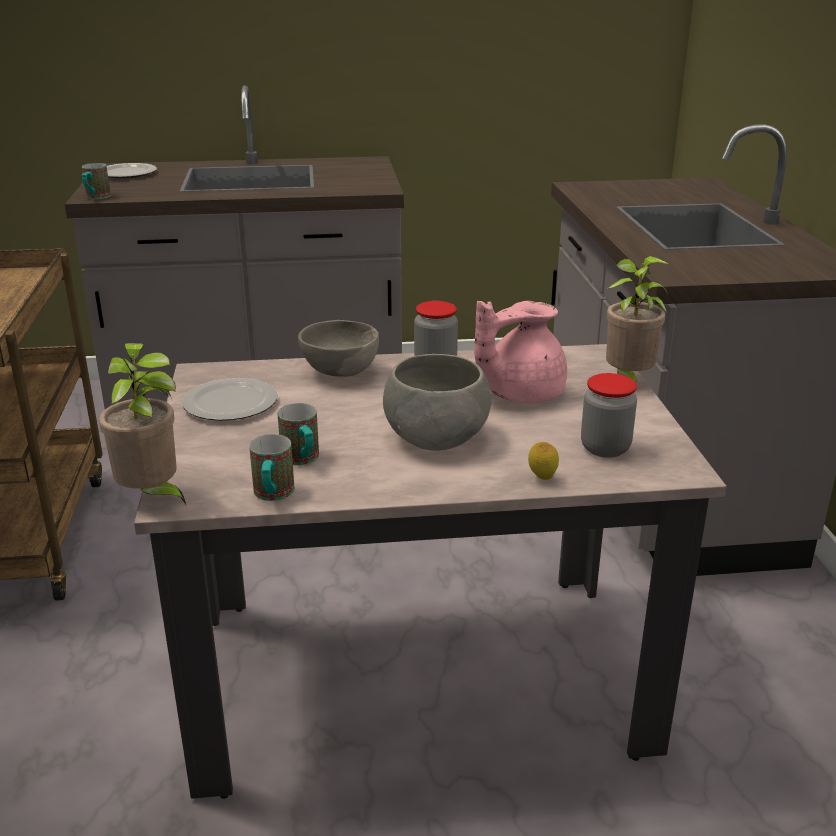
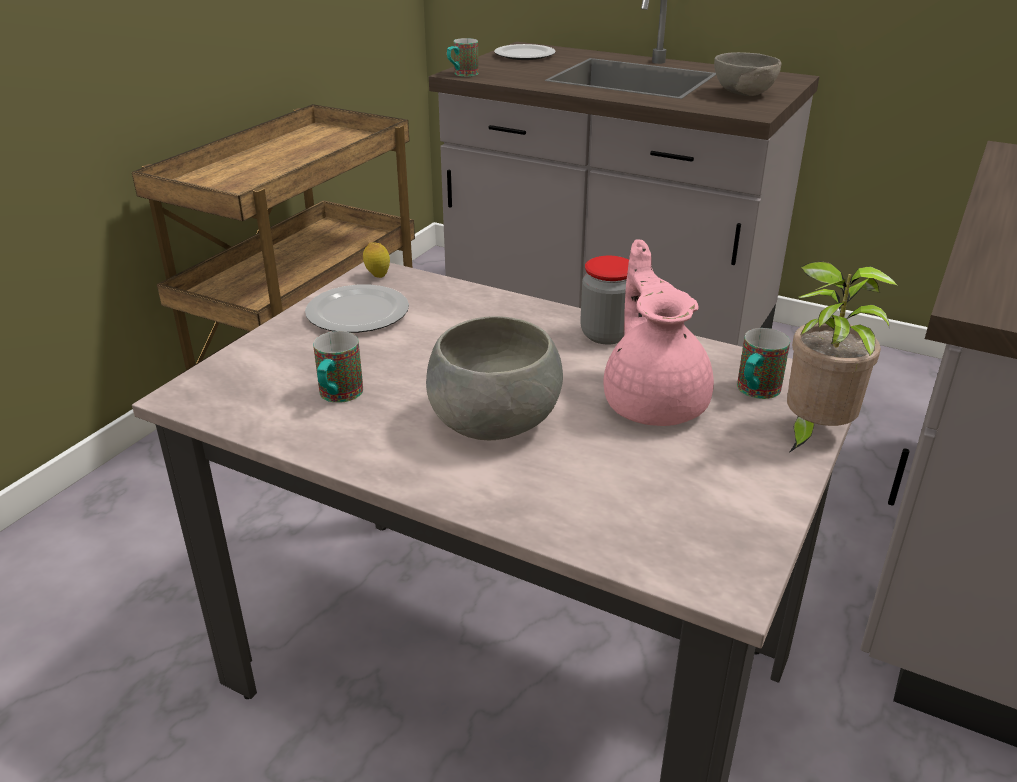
camera: 35 degrees right, 5 degrees up
(152, 497) = (175, 385): potted plant -> none
(272, 495) = (263, 424): mug -> mug (754, 392)
(341, 373) = (498, 313): grey bowl -> grey bowl (743, 94)
(519, 394) = (654, 401): pink teapot -> pink teapot turned 75 degrees clockwise
(542, 478) = (540, 518): lemon -> lemon (377, 276)
(605, 448) = (666, 511): jar -> none

